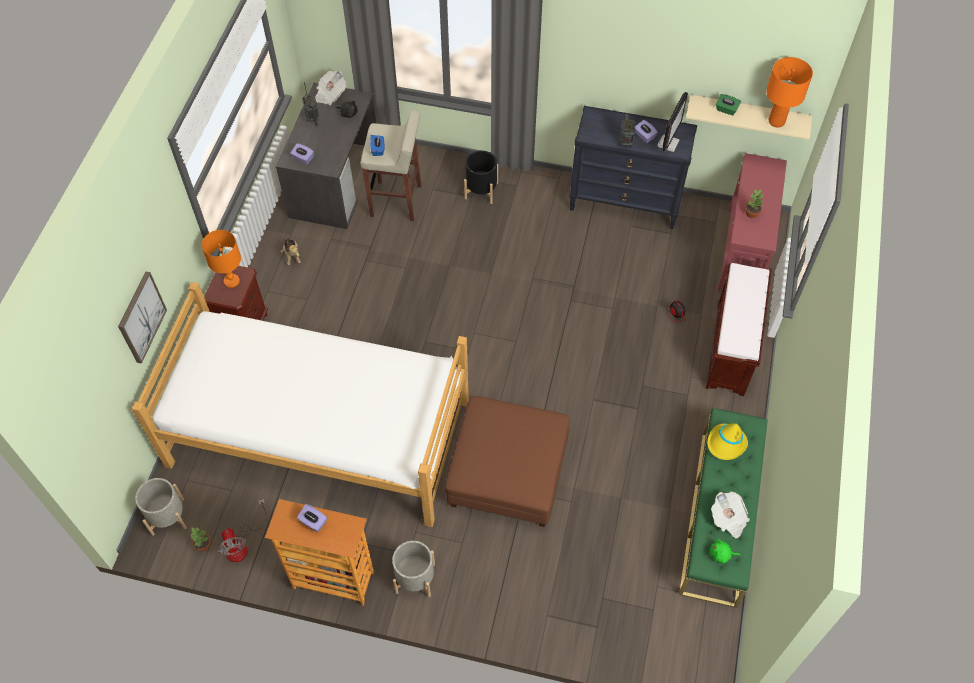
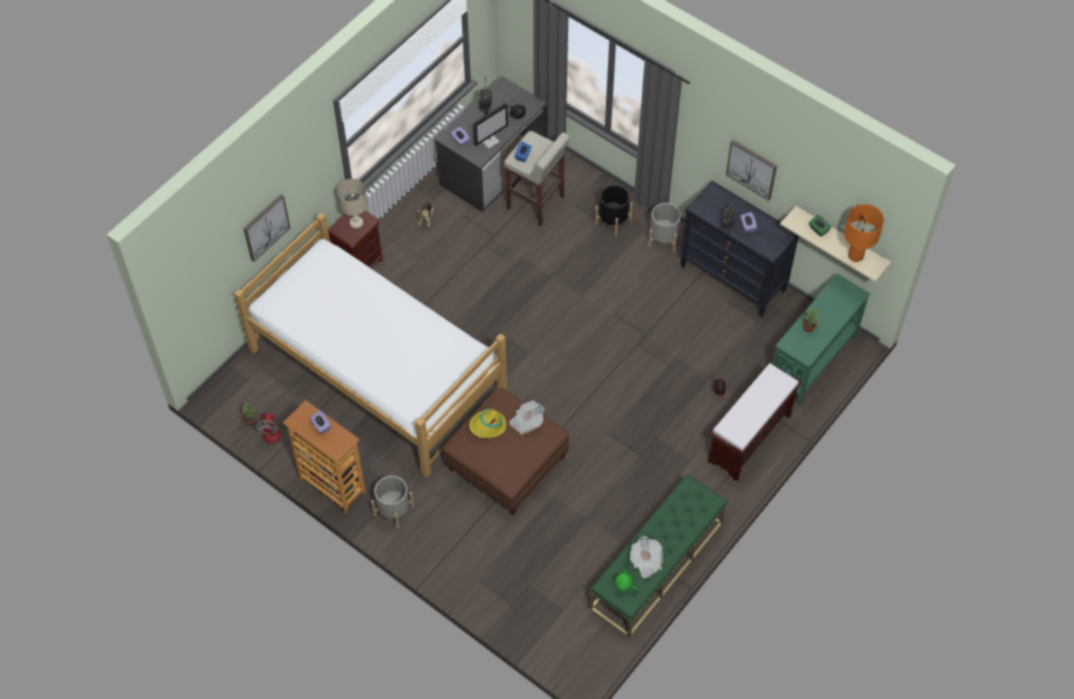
camera: 25 degrees right, 0 degrees up
(168, 516) = (234, 388): grey planter -> grey planter (663, 238)
(231, 281) = (356, 223): orange table lamp -> beige table lamp
(330, 94) = (510, 92): newspaper -> newspaper (526, 422)
(632, 73) = (752, 169): none -> picture
(668, 143) = (764, 240): monitor -> monitor (489, 140)
(726, 444) = (679, 505): yellow hat -> yellow hat (488, 426)
(742, 251) = (811, 361): red console table -> green console table

